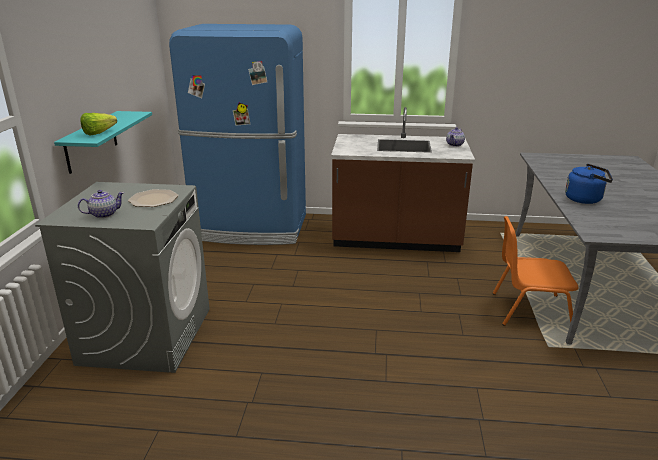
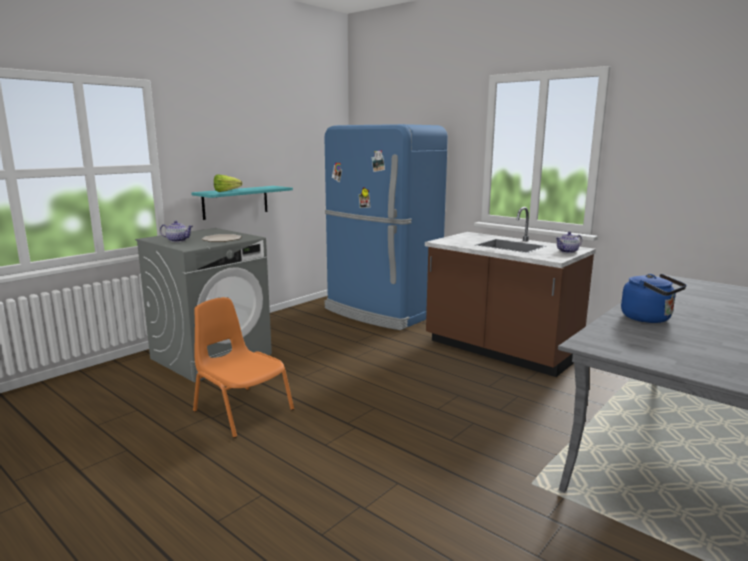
camera: 35 degrees right, 10 degrees down
(529, 310) = (560, 447): orange chair -> orange chair (242, 410)

